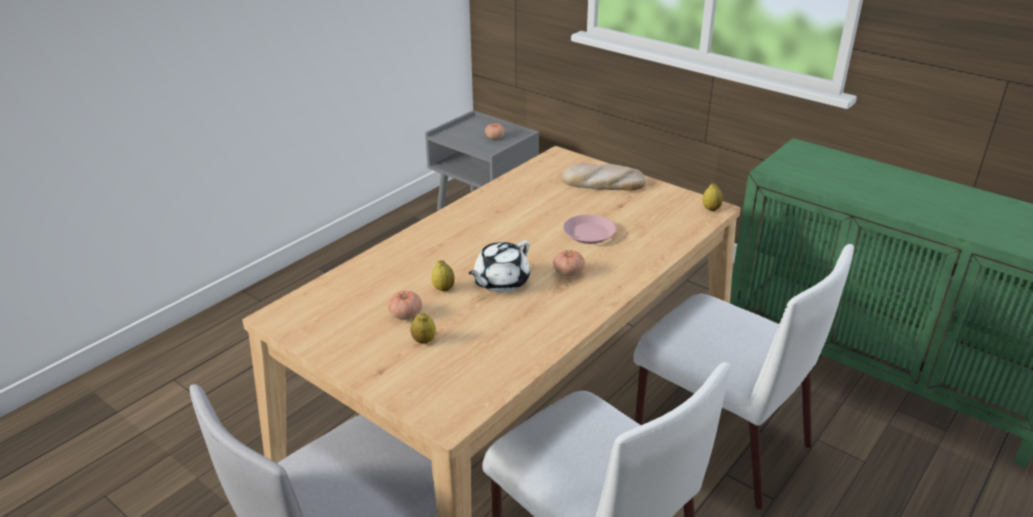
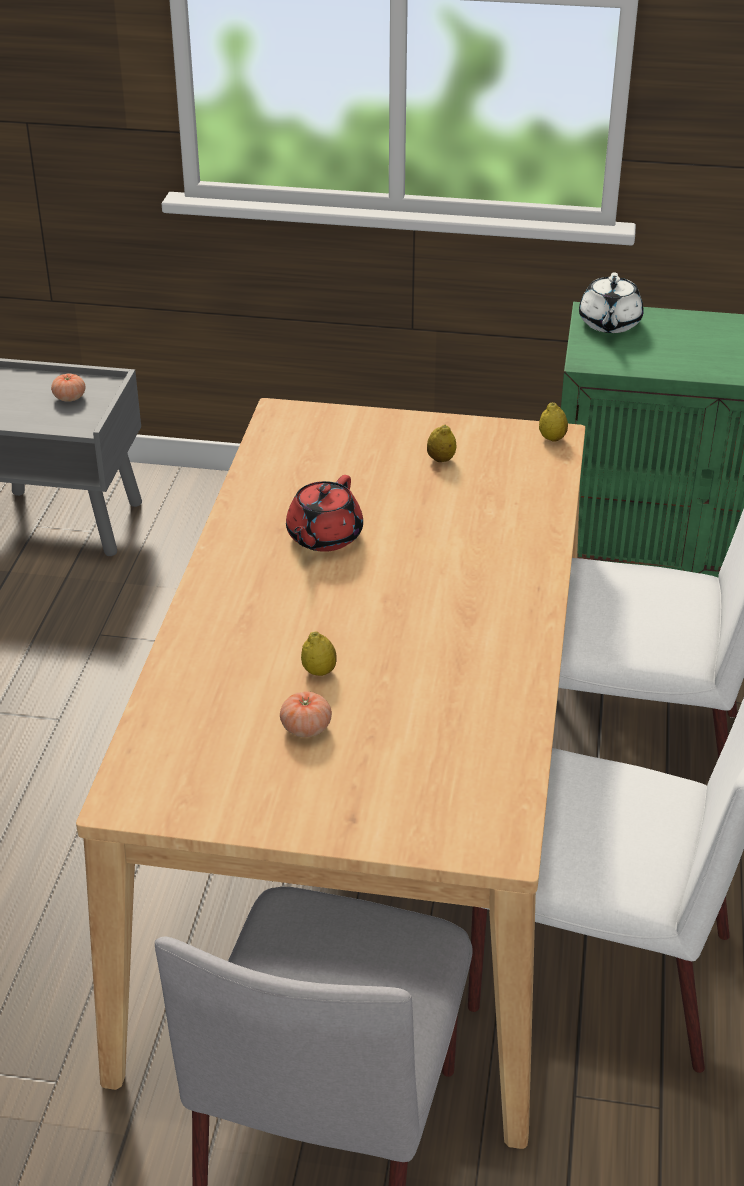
camera: 30 degrees left, 5 degrees up
(423, 340) = (366, 754): lemon -> lemon (441, 459)
(500, 282) = (386, 635): white teapot -> white teapot (609, 324)
(517, 222) = (323, 537): none -> red teapot
(568, 272) = (459, 590): tomato -> none
(589, 233) = (433, 524): pink plate -> none
(602, 183) = (382, 440): bread -> none

